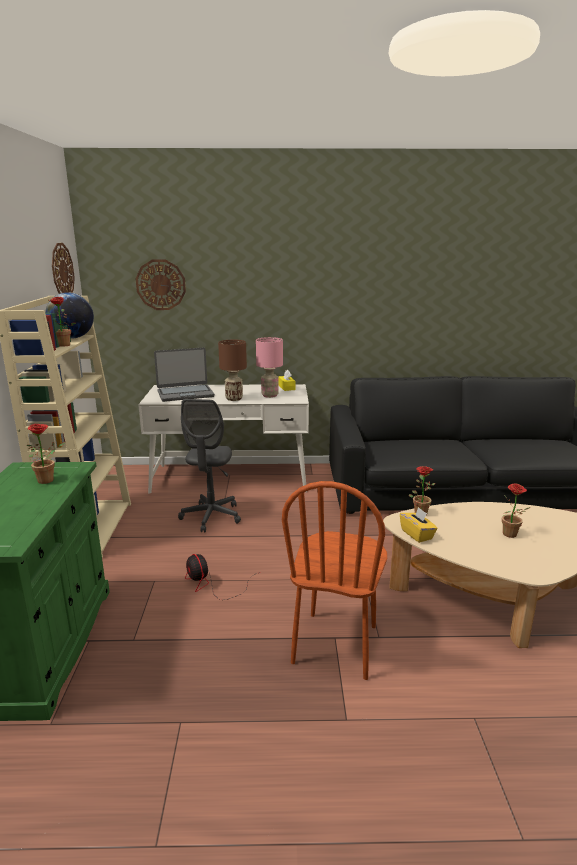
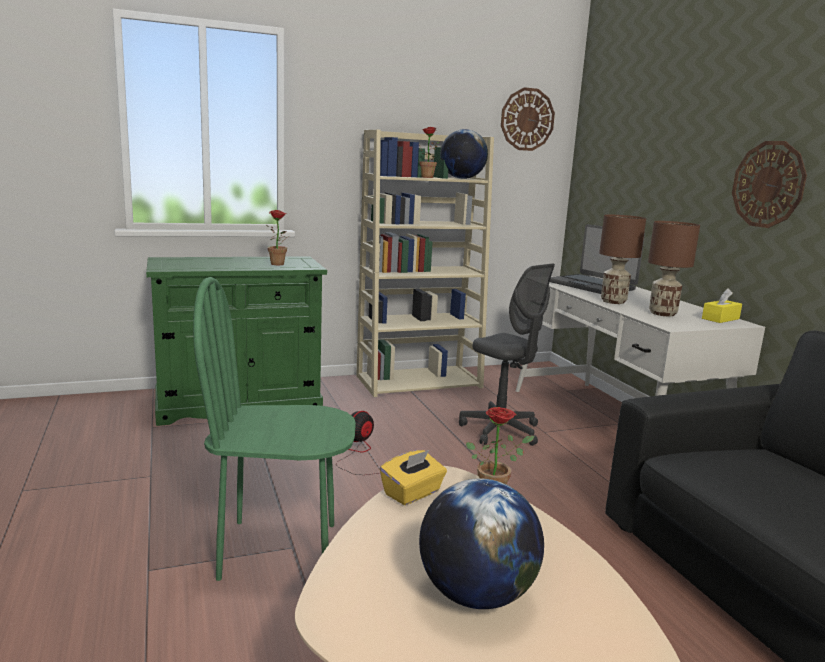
camera: 70 degrees right, 5 degrees down
(161, 285) = (633, 144): wall clock -> wall clock (768, 184)
(211, 516) = (500, 430): grey office chair -> grey office chair turned 120 degrees counterclockwise
(270, 395) = (663, 313): pink table lamp -> brown table lamp
(336, 644) = (279, 549): brown chair -> green chair
(511, 535) = (476, 595): potted plant -> globe

